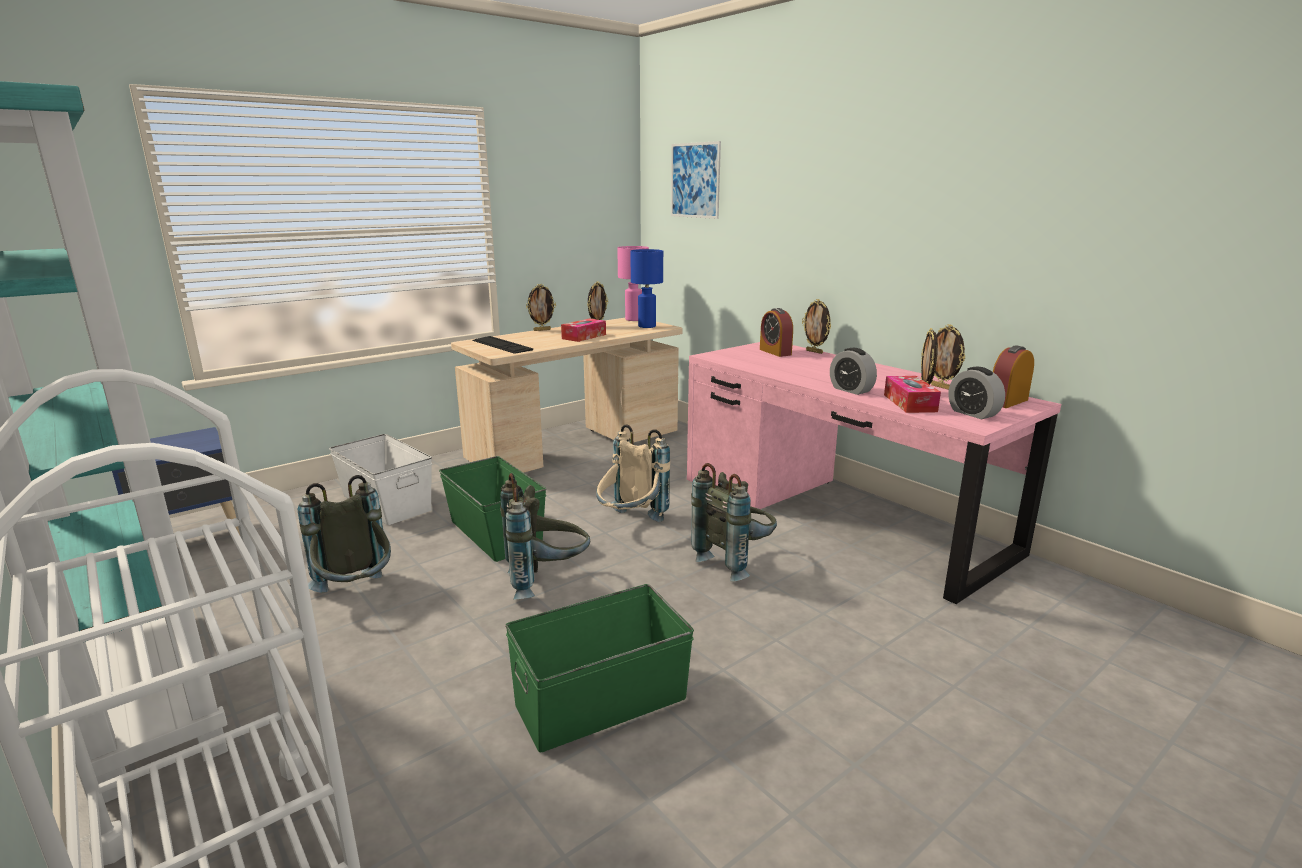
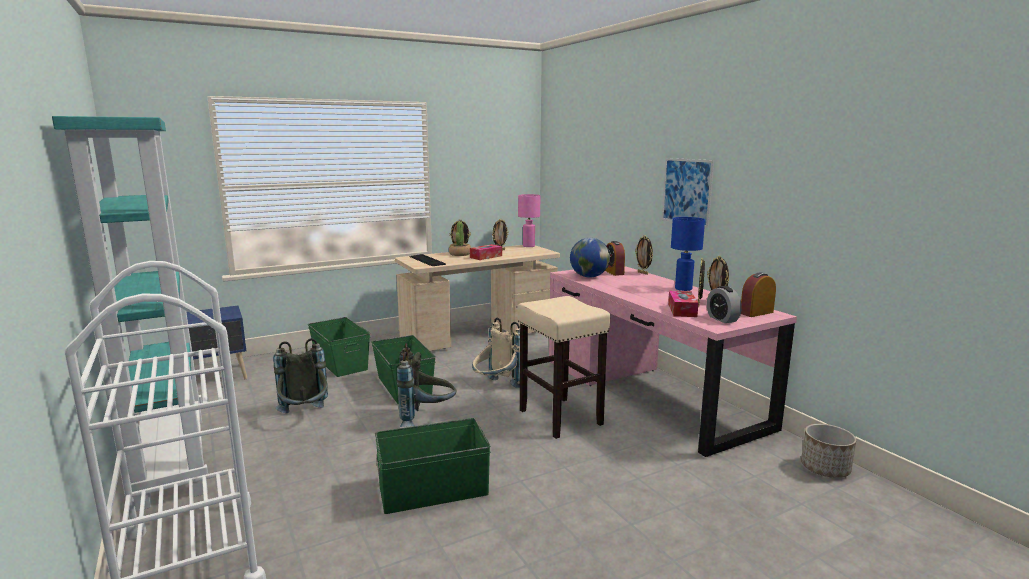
camera: 10 degrees right, 5 degrees down
(386, 503) = (340, 363): white storage box -> green storage box
(544, 334) = (460, 254): none -> potted plant
(647, 326) = (535, 251): blue table lamp -> blue table lamp (683, 289)
(695, 180) = (573, 149): picture -> picture (687, 191)
(735, 561) = (559, 417): grey backpack -> beige stool
(747, 360) = (589, 276): none -> globe
(851, 390) = (647, 300): alarm clock -> none
(1108, 605) = (824, 468): none -> planter

